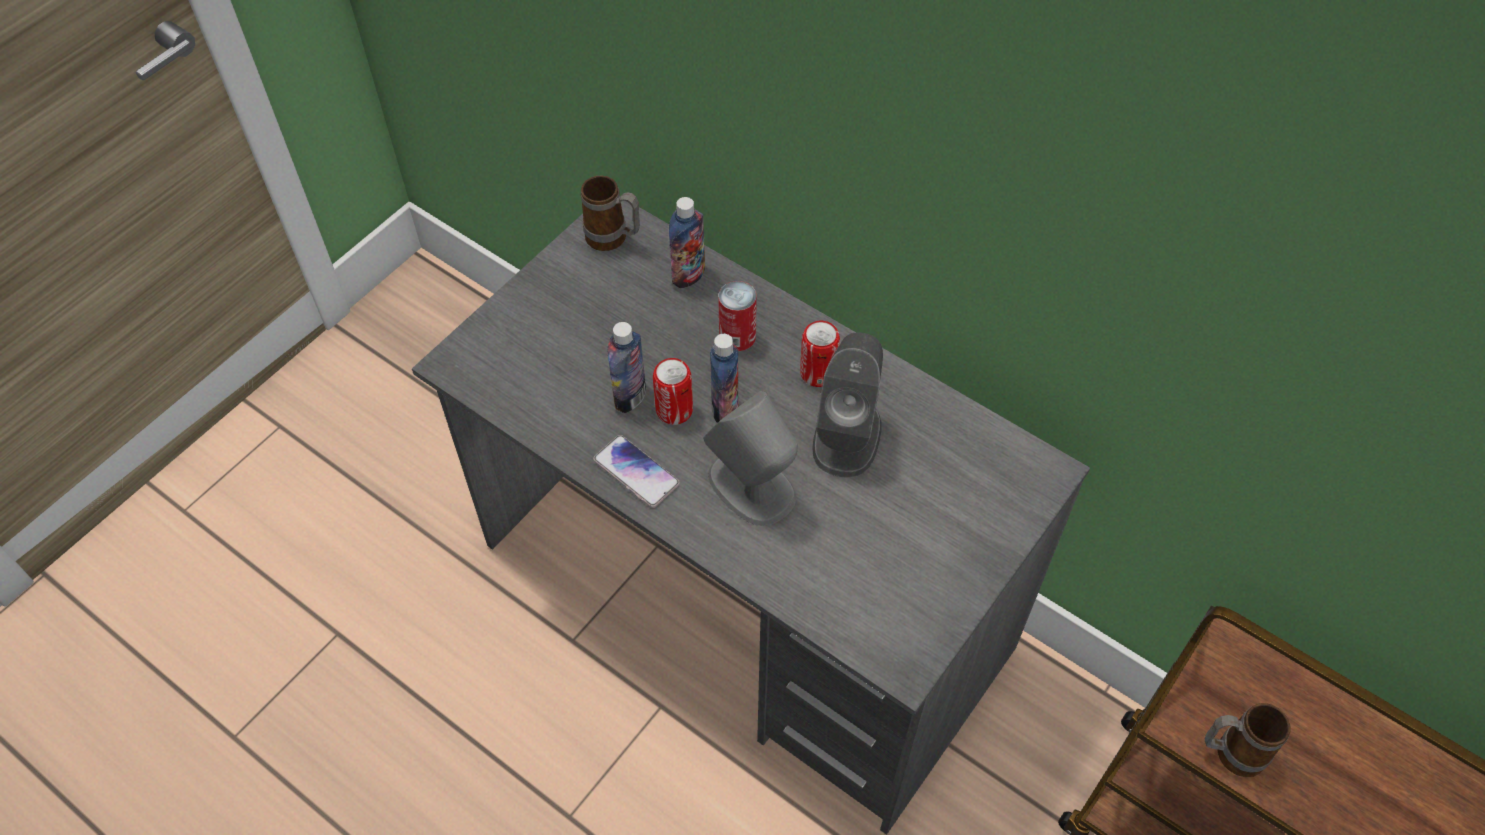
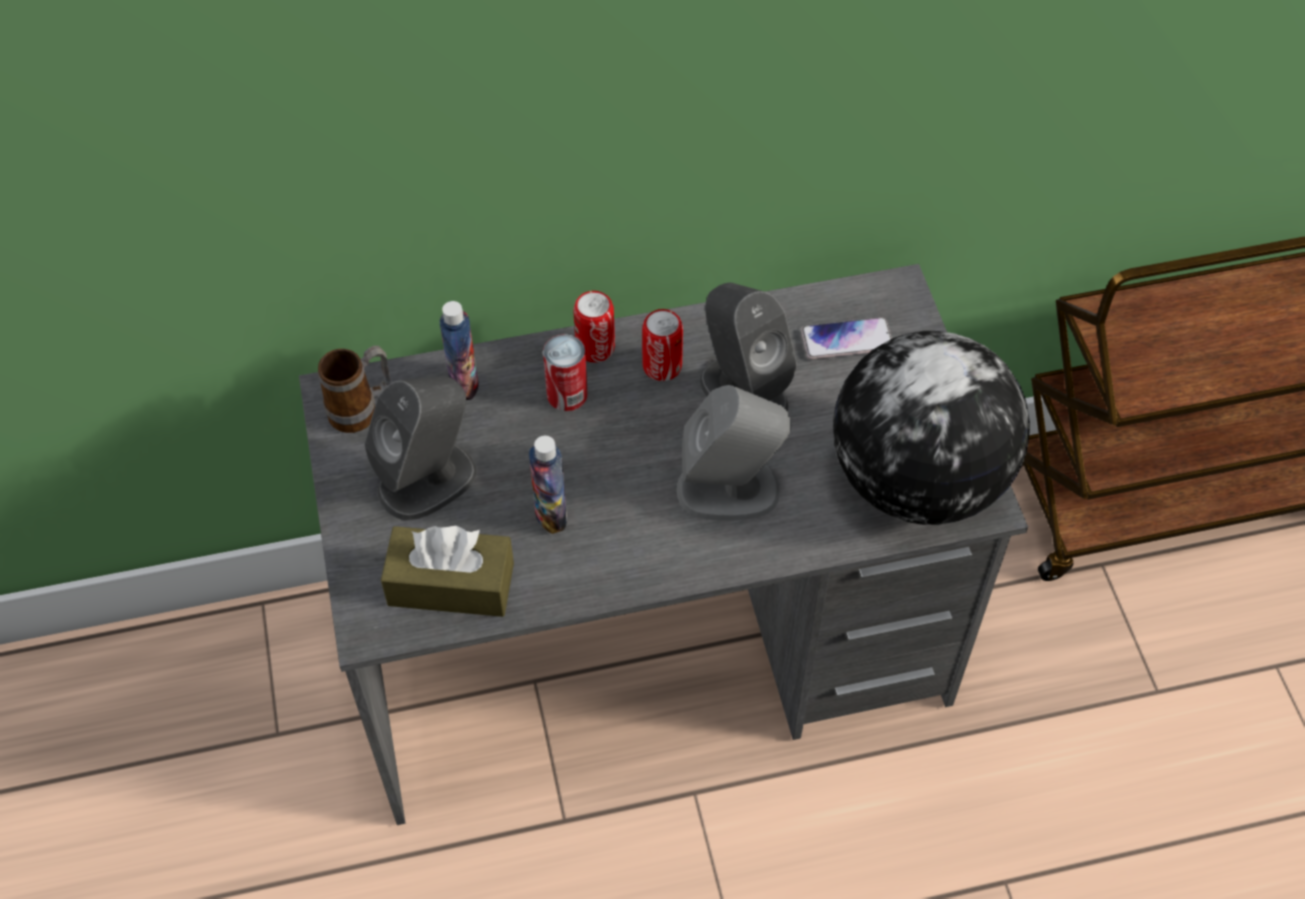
camera: 50 degrees left, 0 degrees up
(524, 382) = (451, 584): none -> brown tissue box
(593, 312) = (428, 480): none -> grey speaker
(636, 472) = (634, 563): phone -> phone (847, 340)
(674, 410) = (598, 492): can -> can (595, 348)
(725, 408) = (632, 455): bottle -> none
(880, 603) = (916, 481): none -> globe
(1230, 752) = (1178, 381): mug -> none

